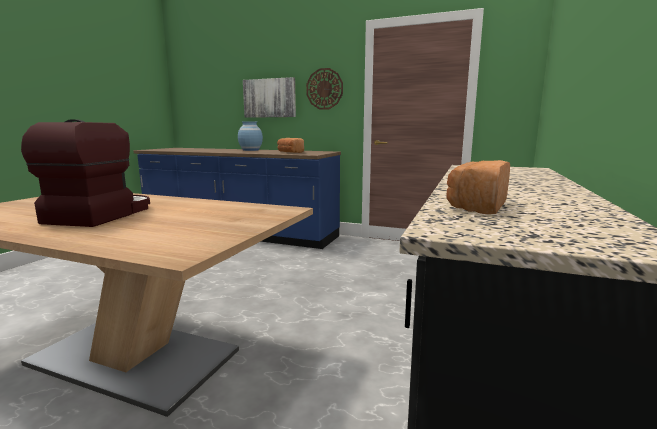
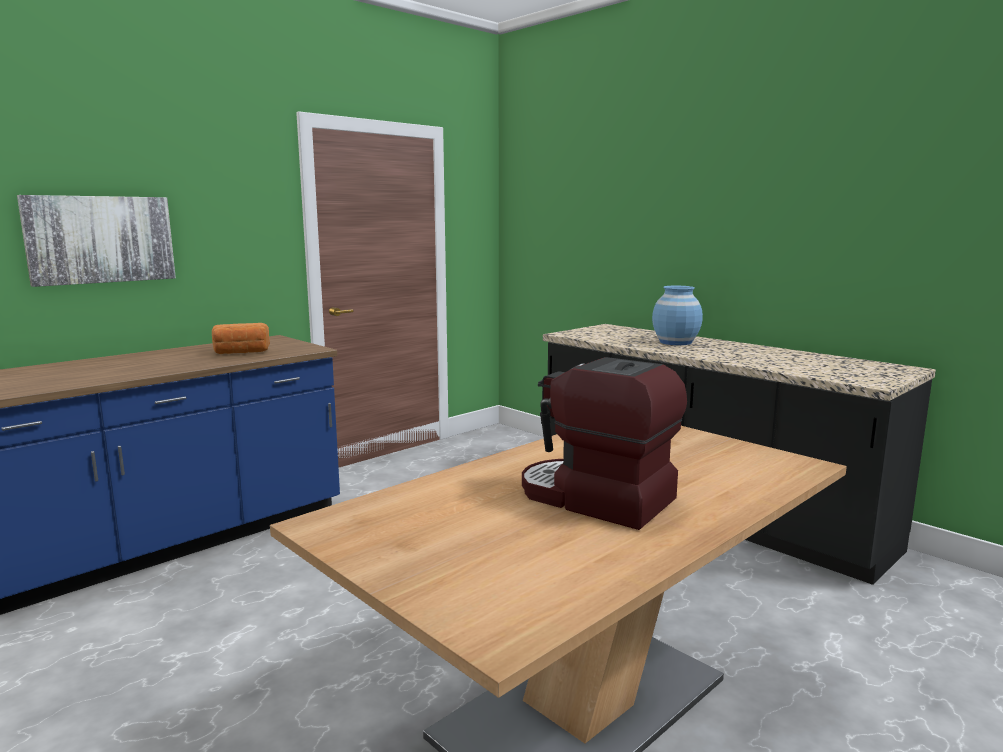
camera: 65 degrees left, 0 degrees up
(250, 150) = (100, 363): blue vase -> blue vase (676, 342)
(324, 89) = (232, 223): wall clock -> none
(476, 206) = (801, 368): bread -> none

